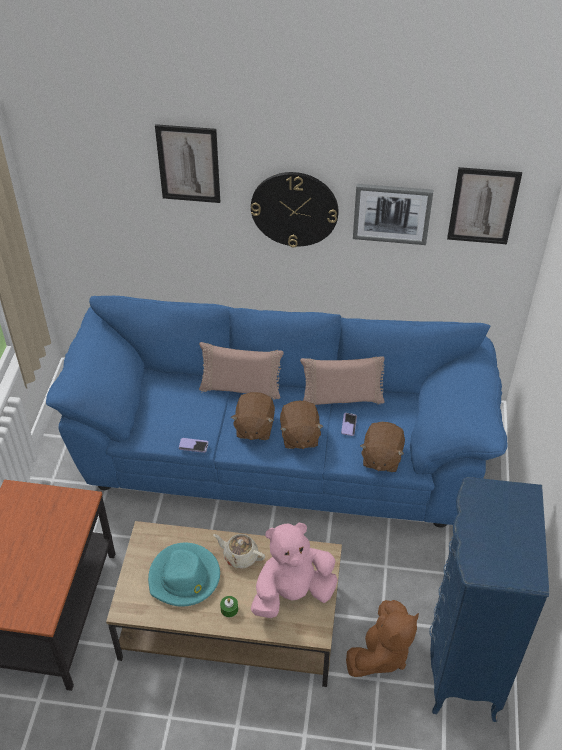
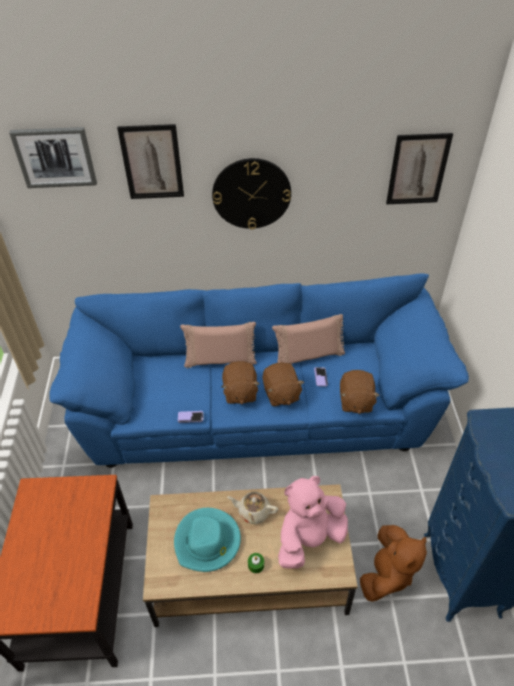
camera: 10 degrees left, 0 degrees up
(392, 213) = (338, 186): picture -> picture (55, 157)

